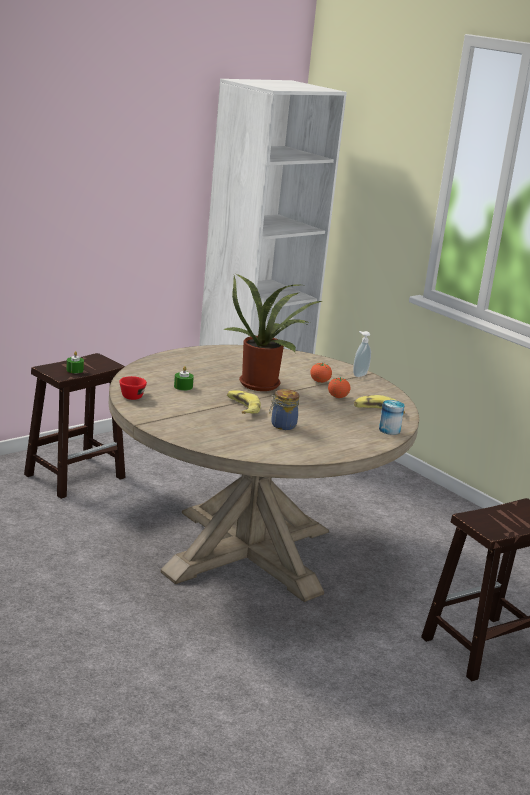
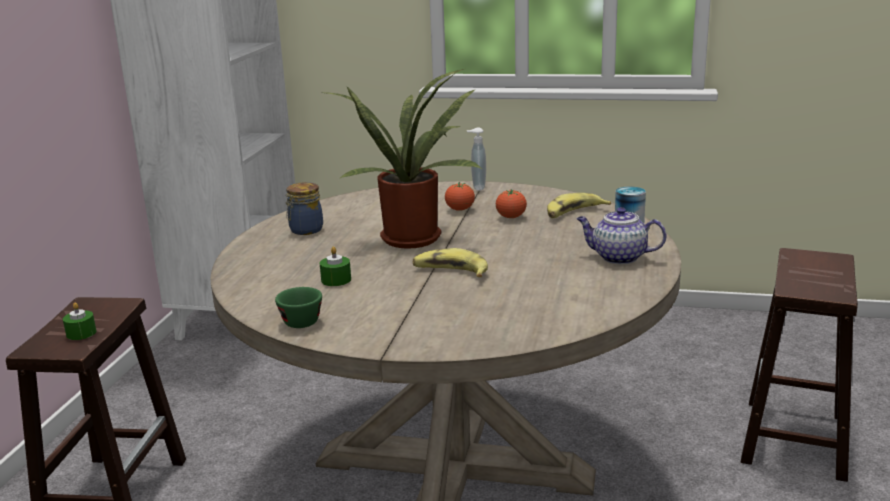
camera: 35 degrees left, 0 degrees up
(133, 395) = (299, 320): red cup -> green cup
(282, 425) = (533, 272): jar -> jar (305, 230)
(343, 439) = (618, 257): none -> teapot

